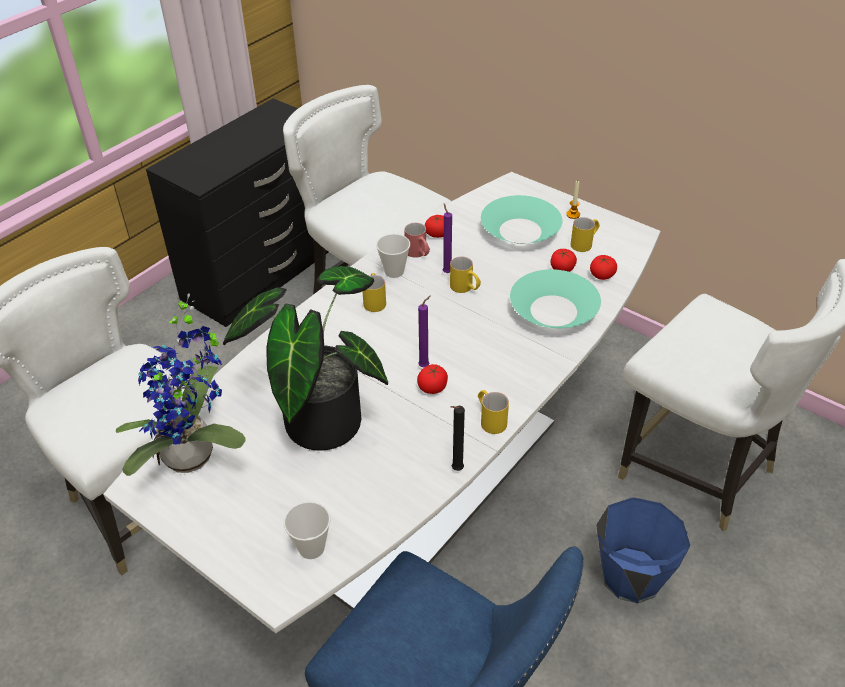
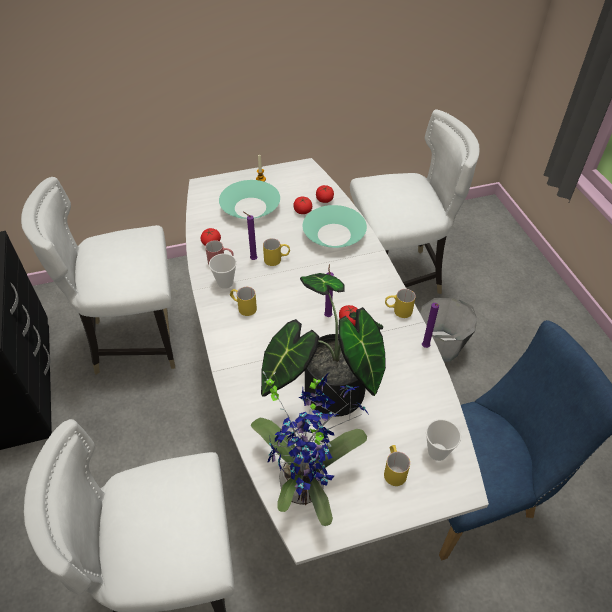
camera: 55 degrees left, 5 degrees up
(455, 470) = (425, 347): black candle -> purple candle
(585, 243) = (290, 189): yellow mug -> yellow mug (394, 470)
(631, 576) = (440, 347): blue bucket -> grey bucket

